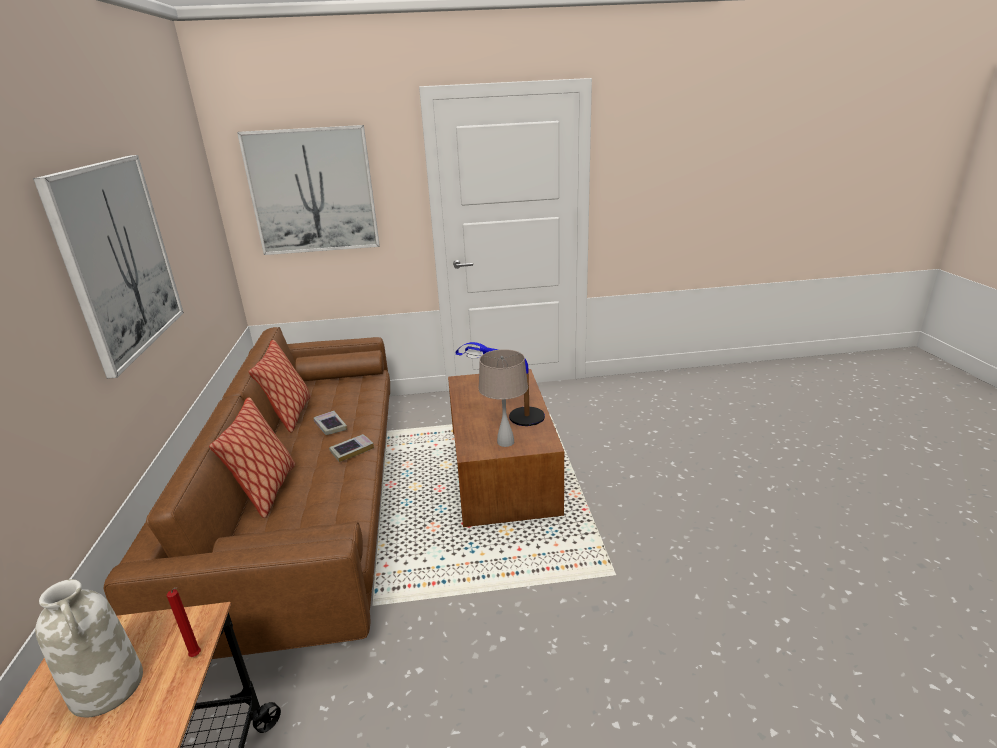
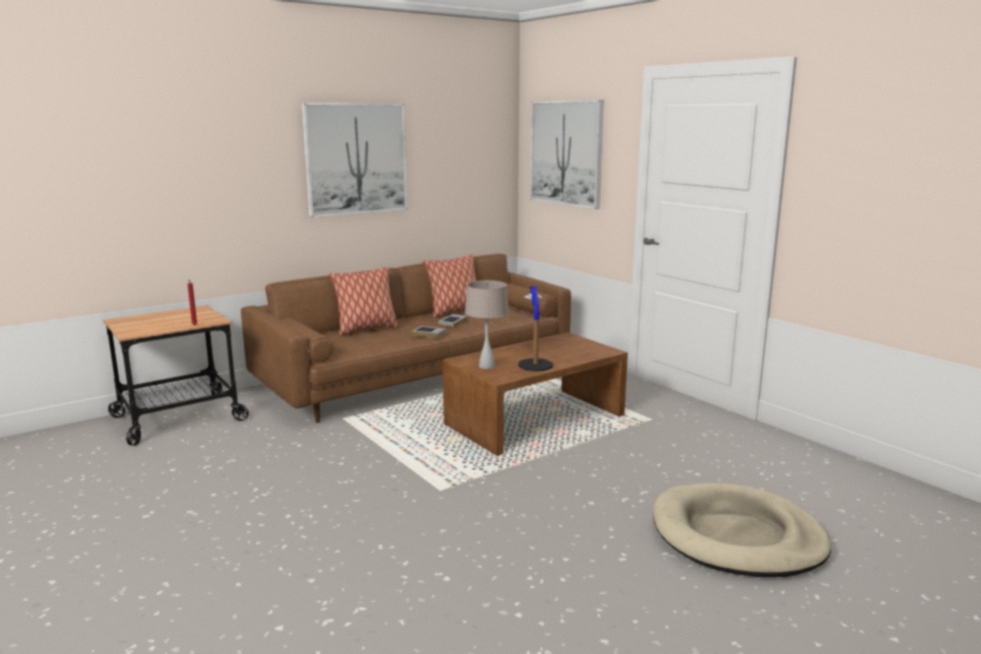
camera: 60 degrees right, 10 degrees down
(108, 688) = (172, 319): white vase -> none
(753, 451) = (737, 536): none -> beige dog bed

